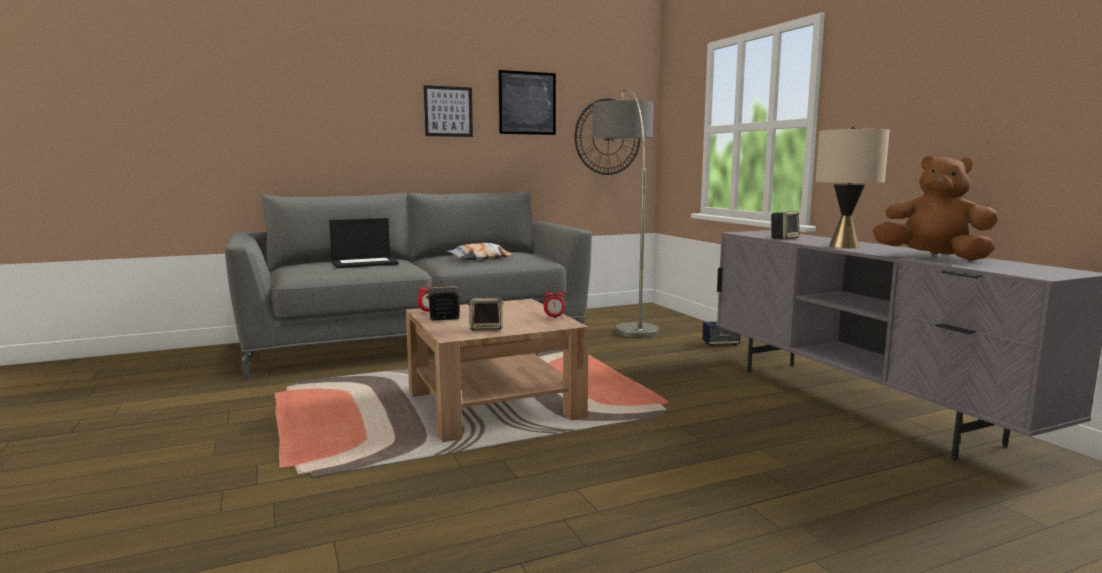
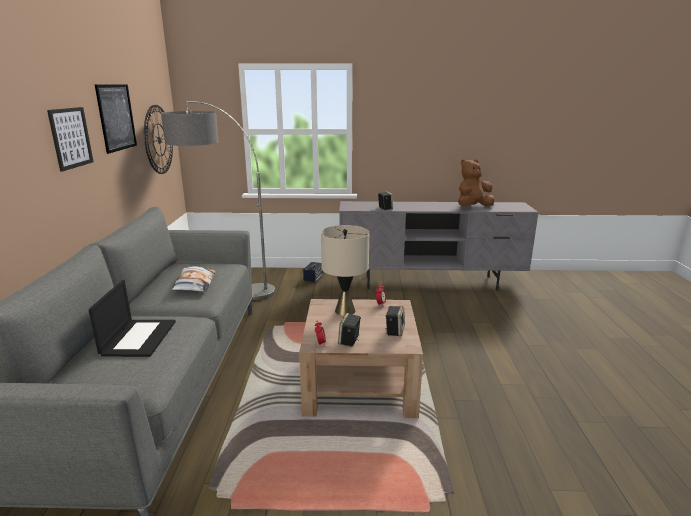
camera: 65 degrees left, 10 degrees up
(843, 246) = (426, 208): beige table lamp -> beige table lamp (344, 311)

